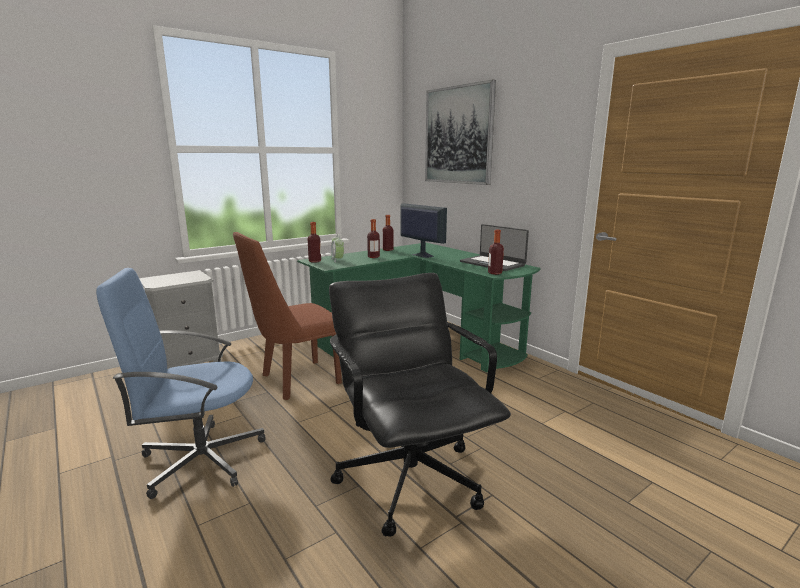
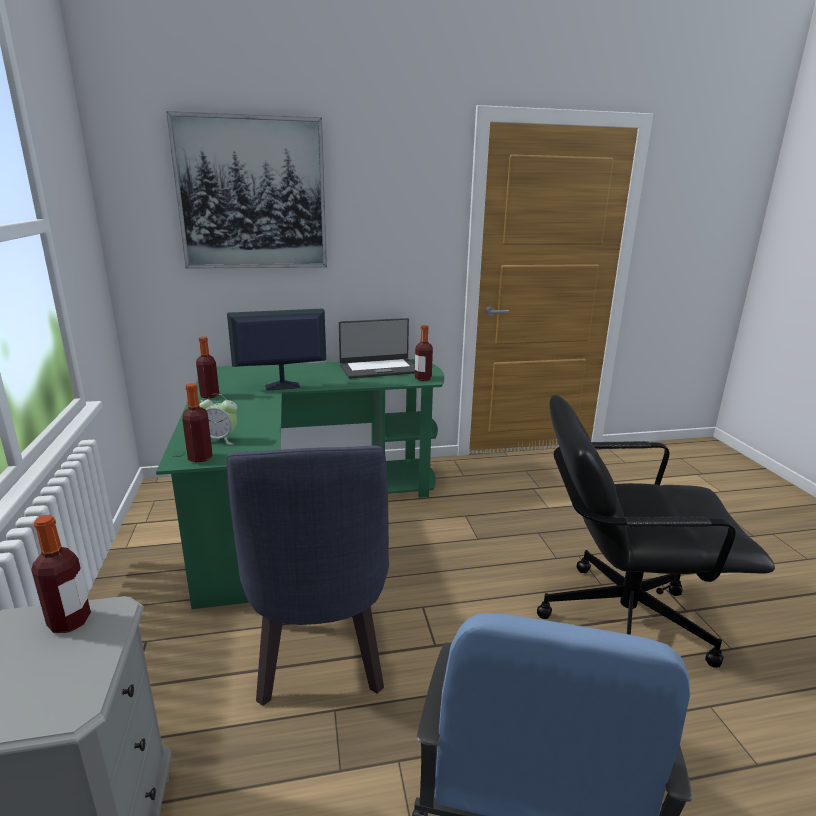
camera: 65 degrees left, 5 degrees up
(294, 381) = (321, 666): brown chair -> blue chair
(373, 257) = (242, 413): bottle -> bottle (69, 621)

